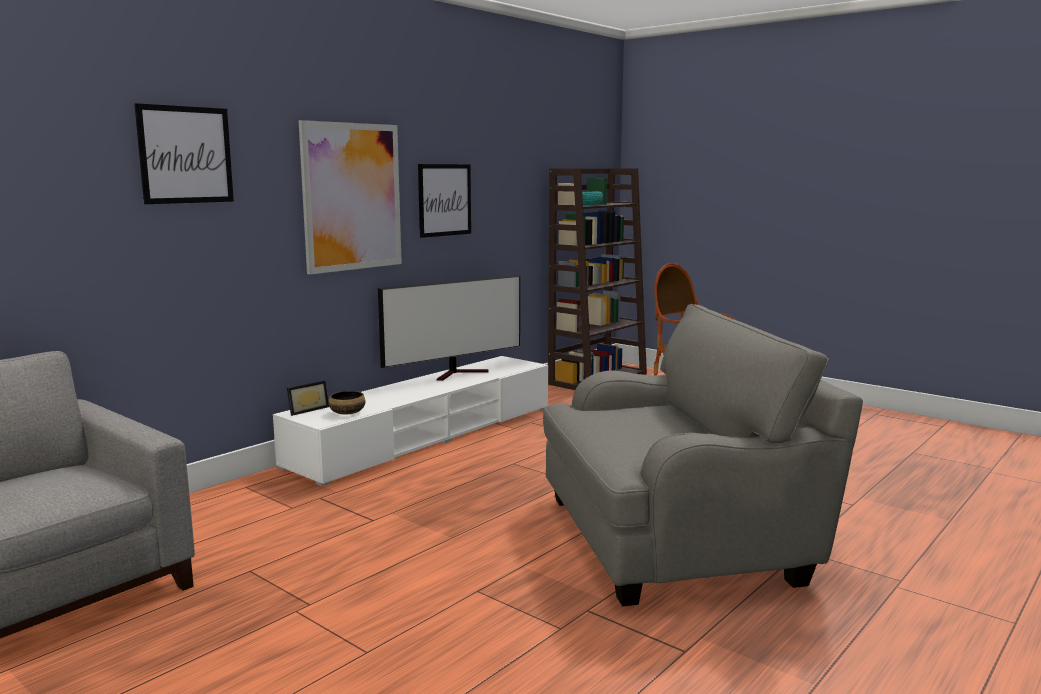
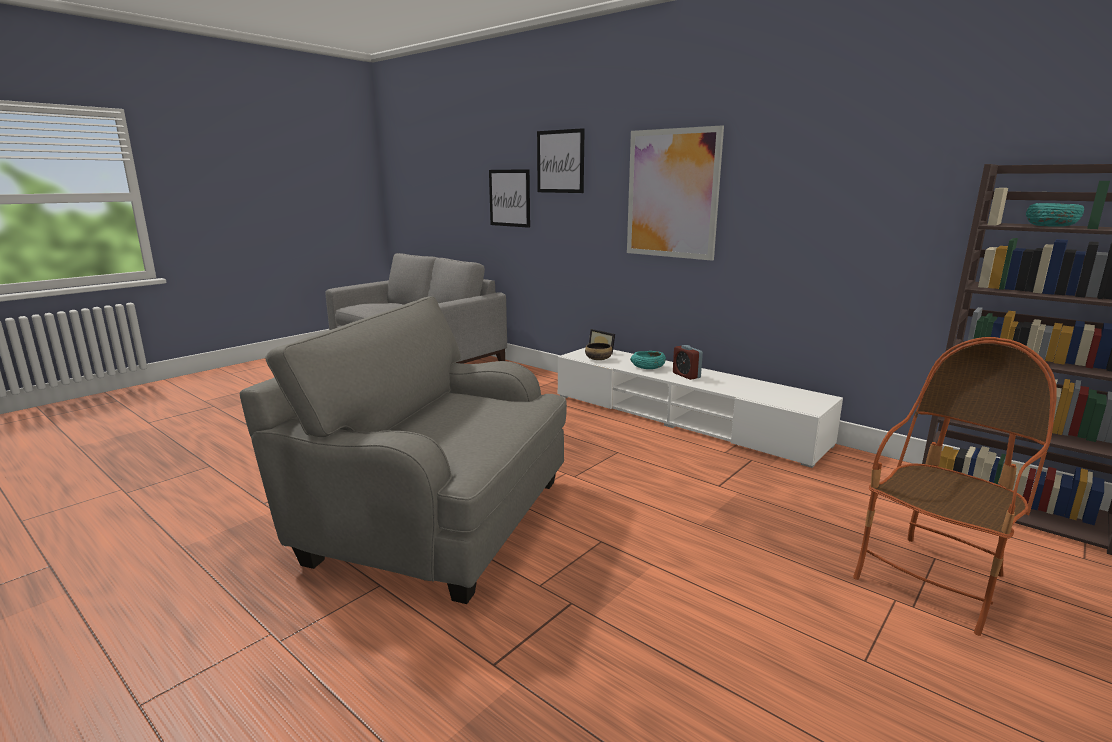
camera: 90 degrees right, 5 degrees up
(393, 396) = (648, 367): none -> turquoise bowl
(430, 386) = (686, 375): none -> alarm clock
(444, 200) = (781, 202): picture -> picture (509, 198)
(459, 373) = (741, 383): television -> none
(677, 538) = (434, 517): grey armchair -> grey armchair turned 120 degrees clockwise

